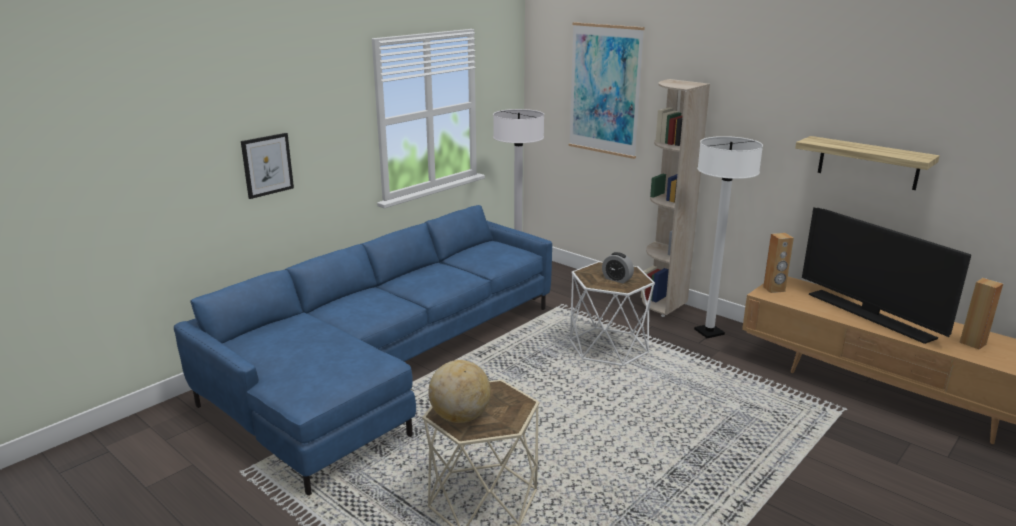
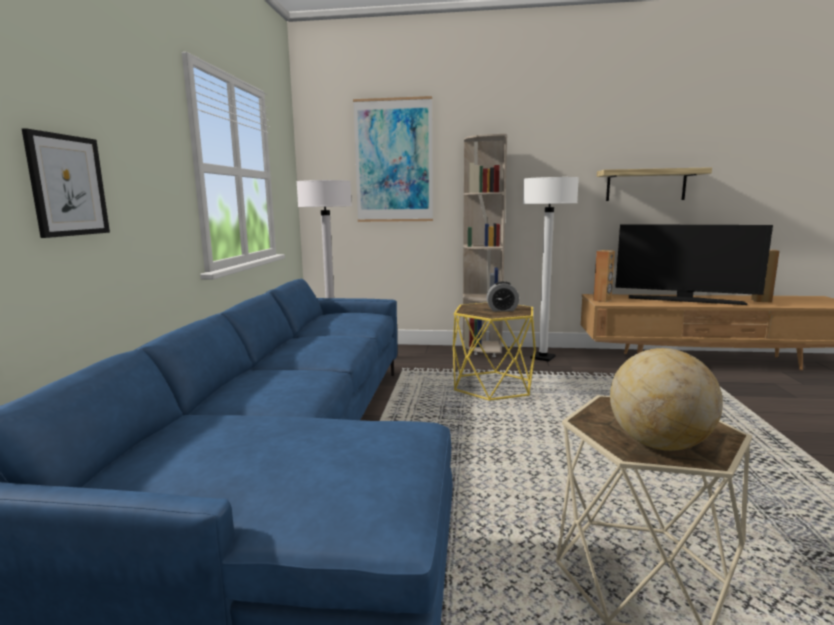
camera: 35 degrees left, 10 degrees down
(608, 347) = (492, 386): white side table -> yellow side table

